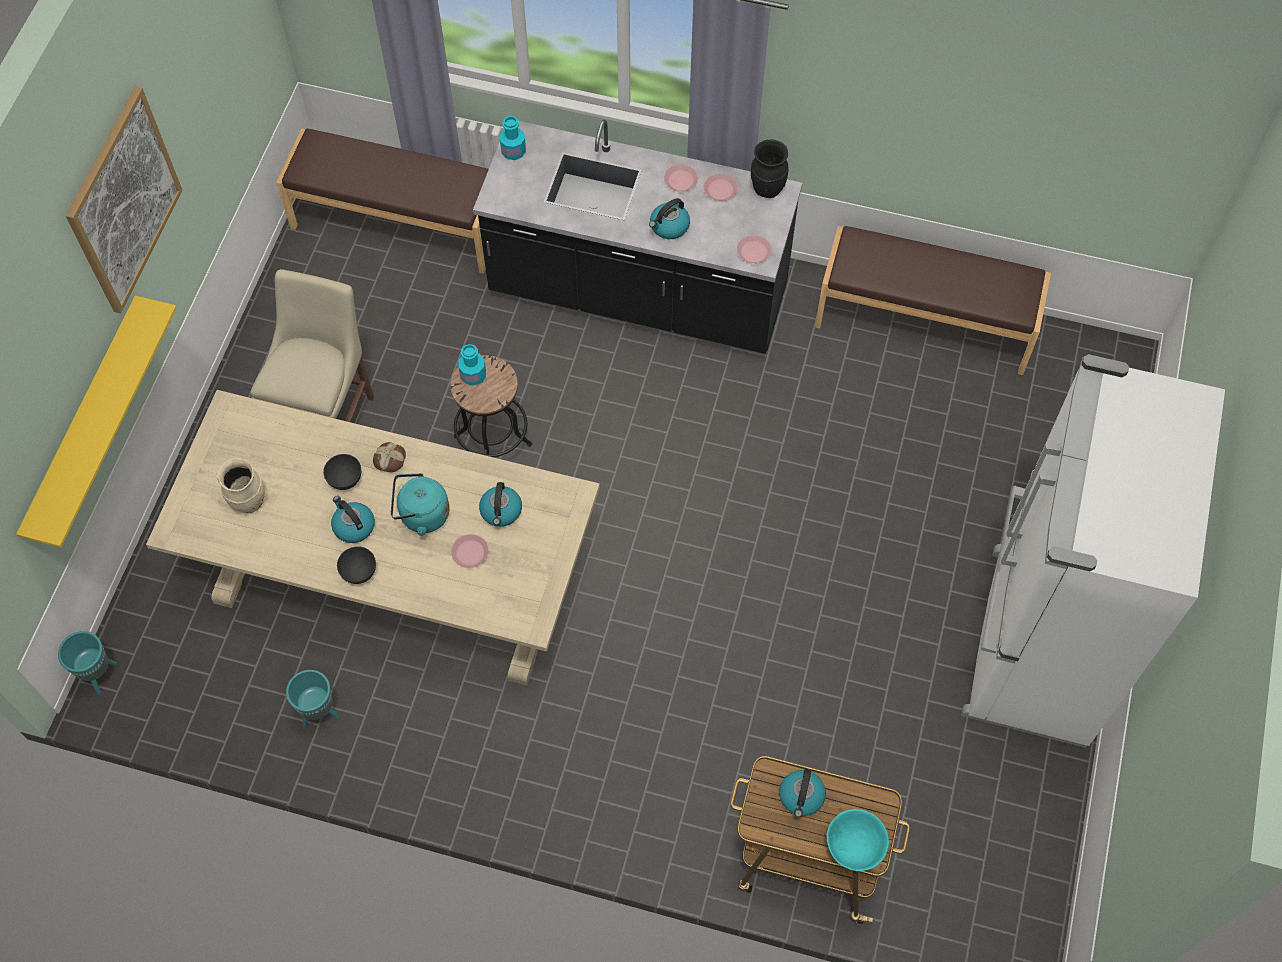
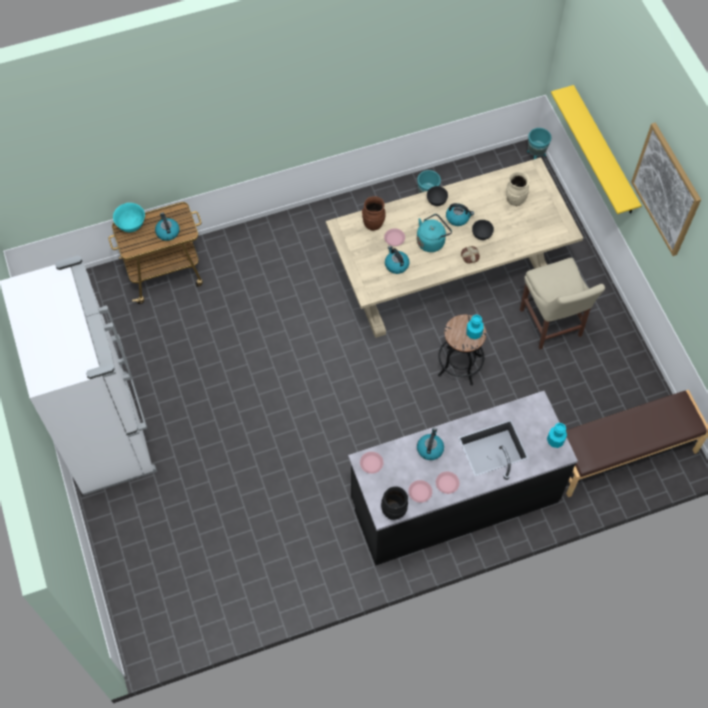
camera: 145 degrees right, 0 degrees up
(481, 596) = (373, 224): none -> brown vase
(925, 321) = (276, 592): brown bench -> none

